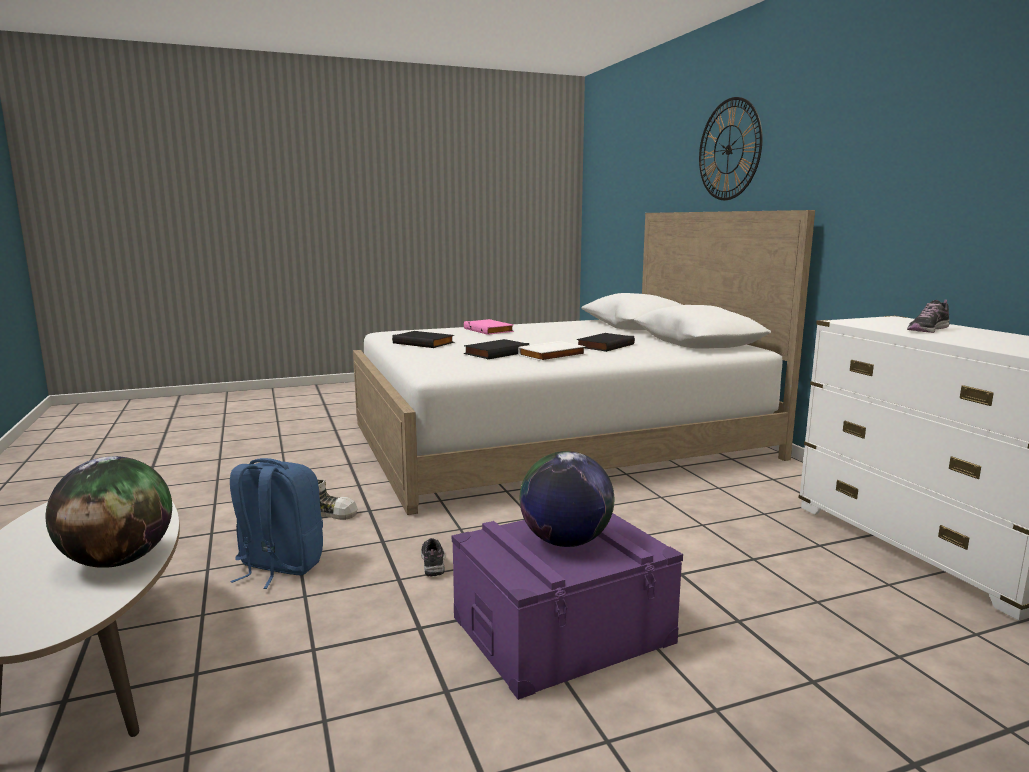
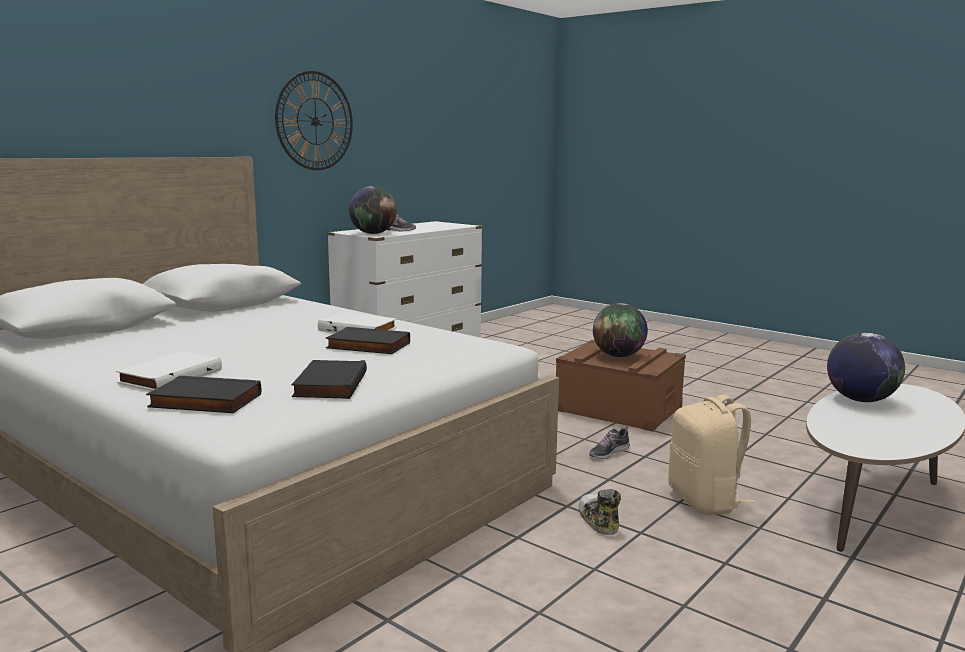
camera: 120 degrees left, 0 degrees up
(278, 566) = (705, 501): blue backpack -> beige backpack
(489, 330) = (170, 376): pink book -> white book
(562, 629) = (618, 408): purple storage box -> brown storage box
(604, 345) = (276, 322): black book -> black book (204, 401)
(729, 149) = (95, 80): wall clock -> wall clock (315, 121)
(873, 322) = (373, 233): none -> globe

